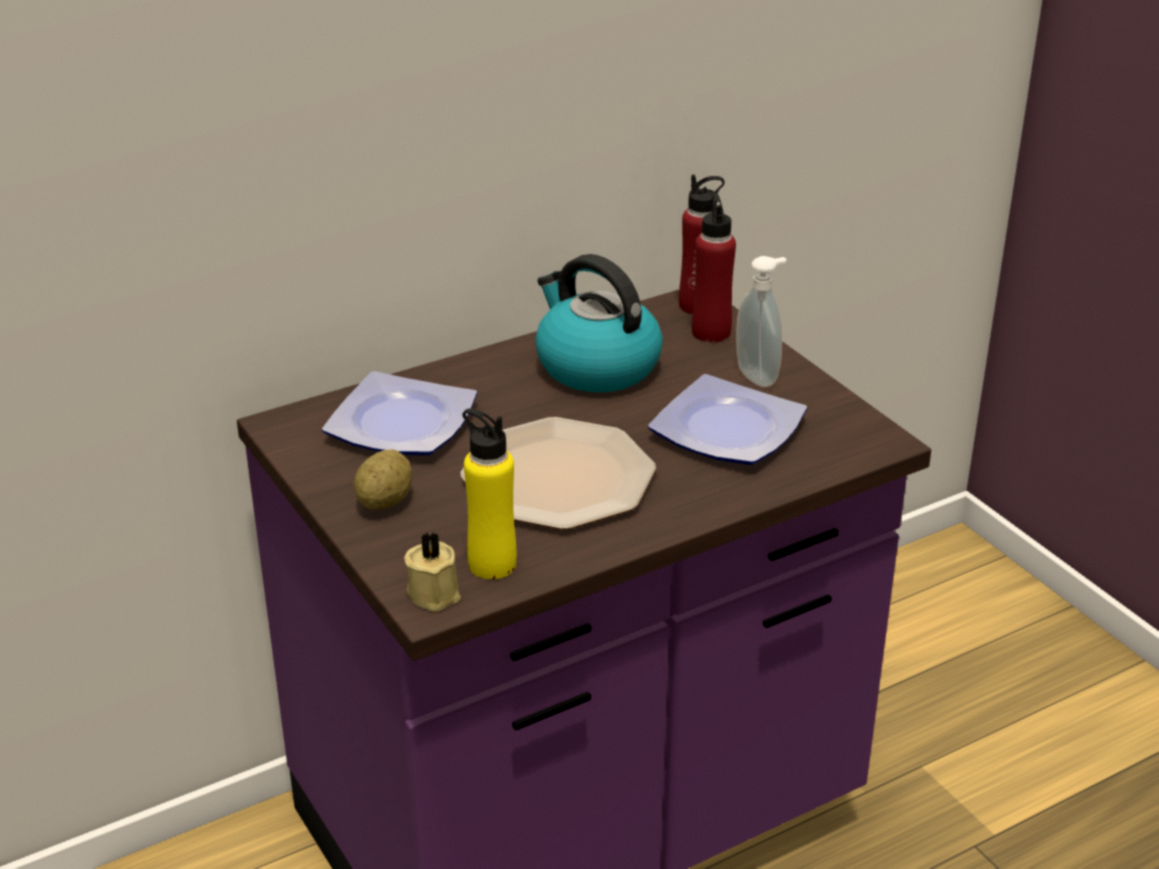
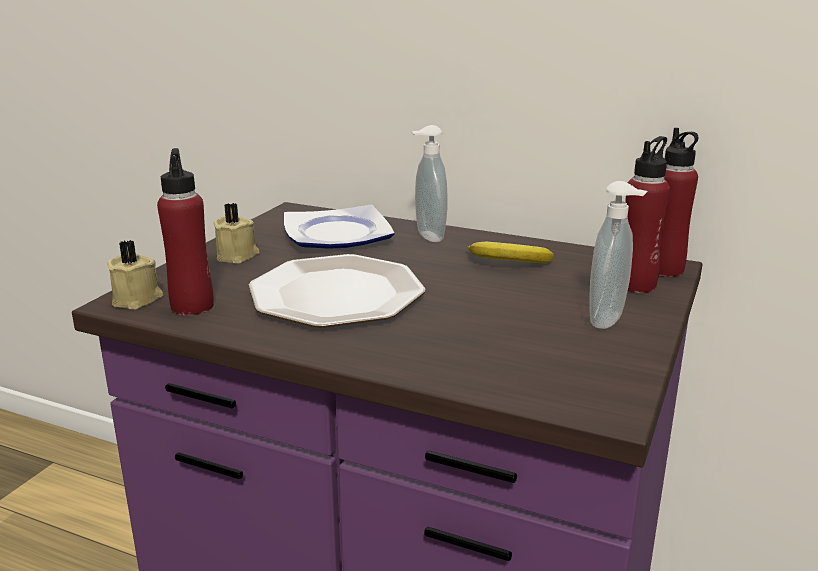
camera: 55 degrees right, 10 degrees down
(385, 501) = (238, 256): potato -> beige candle
(477, 377) = (427, 236): none -> soap dispenser
(492, 564) = (192, 306): yellow bottle -> red bottle
(595, 366) = (508, 263): kettle -> banana
(726, 428) = (503, 331): plate -> none

